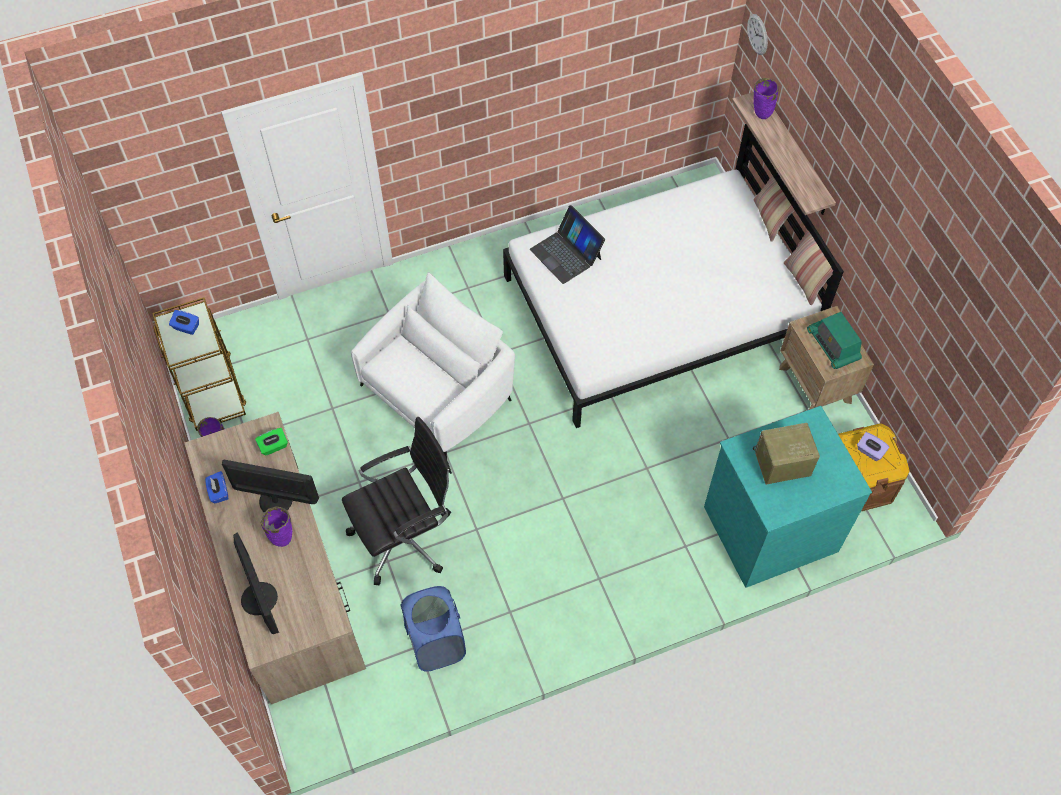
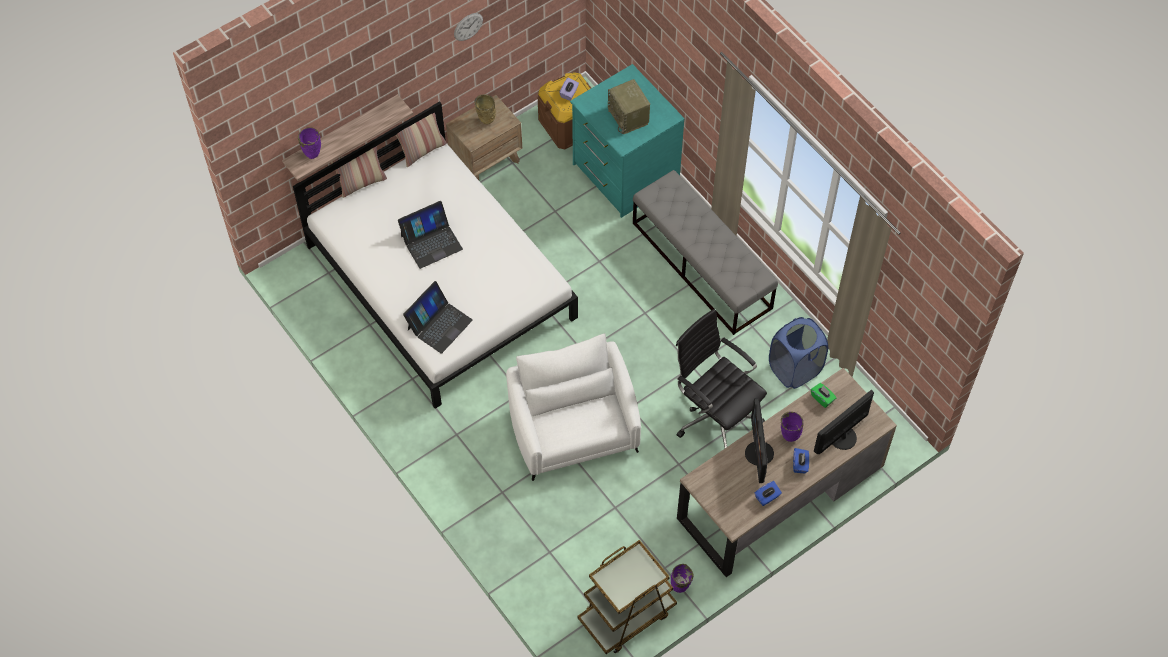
camera: 105 degrees left, 0 degrees up
(186, 327) = (622, 581): blue tissue box -> blue tissue box (800, 464)
(273, 446) = (713, 471): green tissue box -> green tissue box (822, 398)
(437, 392) = (574, 428): white armchair -> white armchair turned 45 degrees clockwise
(612, 579) = (702, 266): none -> grey bench
(674, 266) = (431, 242): none -> laptop
(757, 34) = (255, 144): wall clock -> wall clock (468, 26)
(833, 345) = (486, 121): radio -> beige vase

